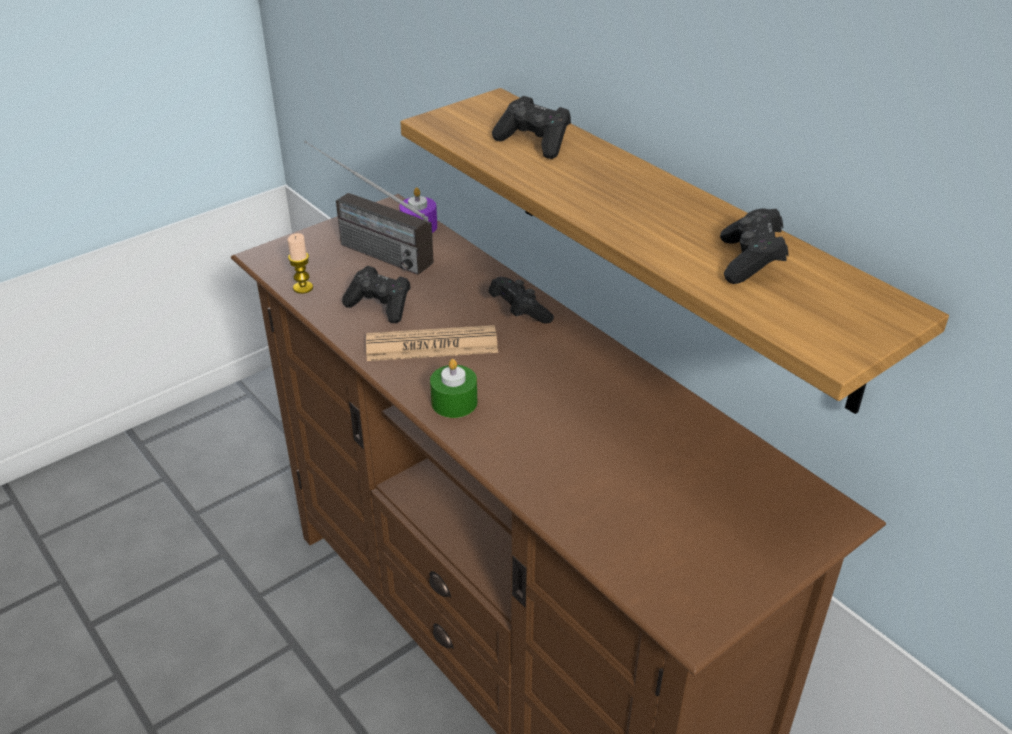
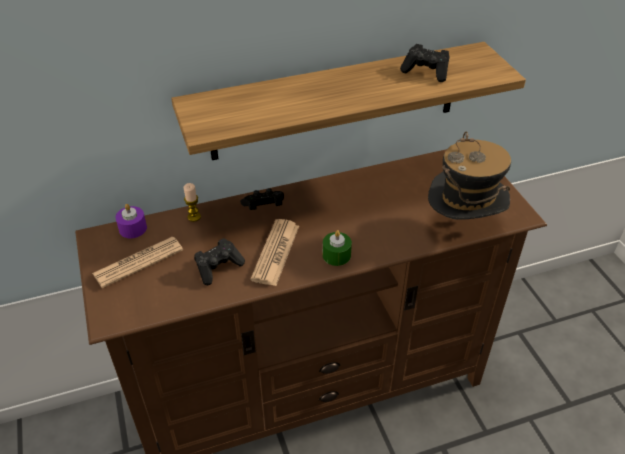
camera: 70 degrees left, 5 degrees up
(303, 288) = (169, 304): candle -> candle (194, 217)
(363, 247) = (138, 262): radio -> newspaper
(534, 143) = (261, 101): black game controller -> none
(604, 537) = (462, 226): none -> hat

